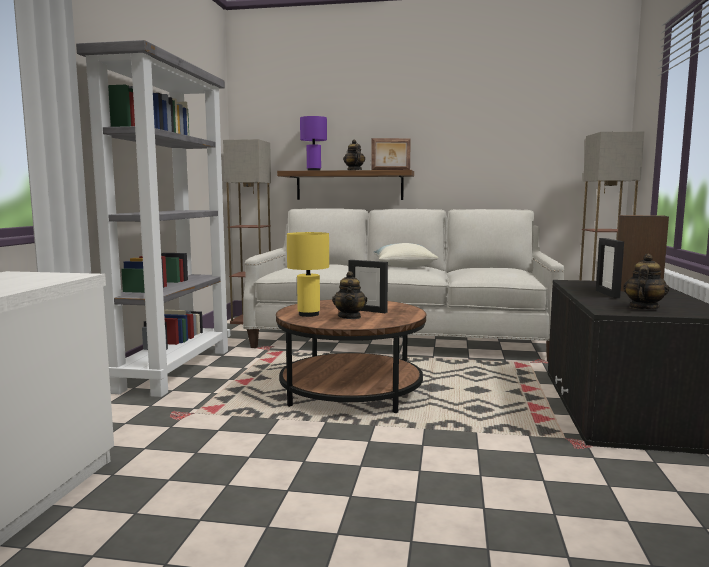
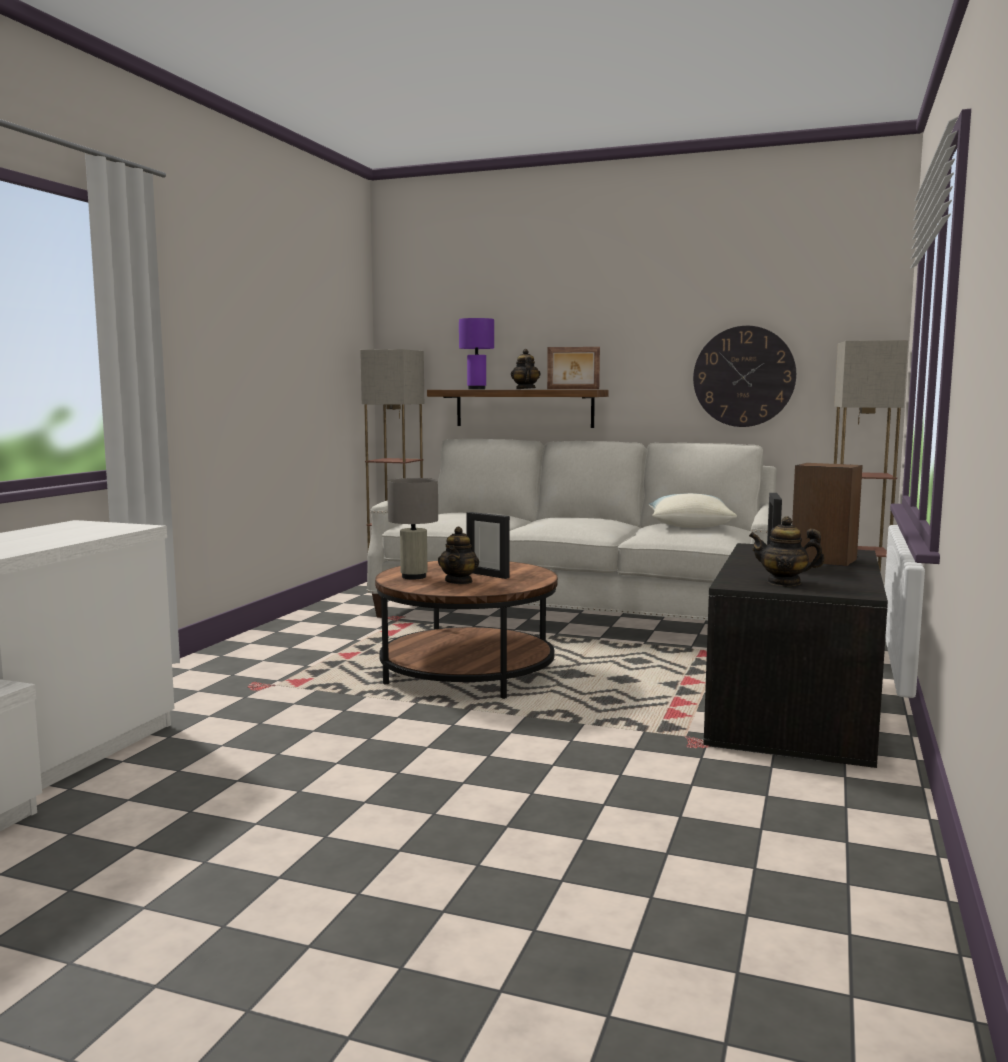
camera: 10 degrees right, 0 degrees up
(175, 369) = (275, 637): grey bookcase -> none
(309, 314) = (414, 577): yellow table lamp -> grey table lamp
(403, 266) = (577, 518): pillow -> pillow (689, 525)
(514, 161) = (744, 376): none -> wall clock
(643, 308) = (784, 582): teapot -> teapot turned 120 degrees counterclockwise

